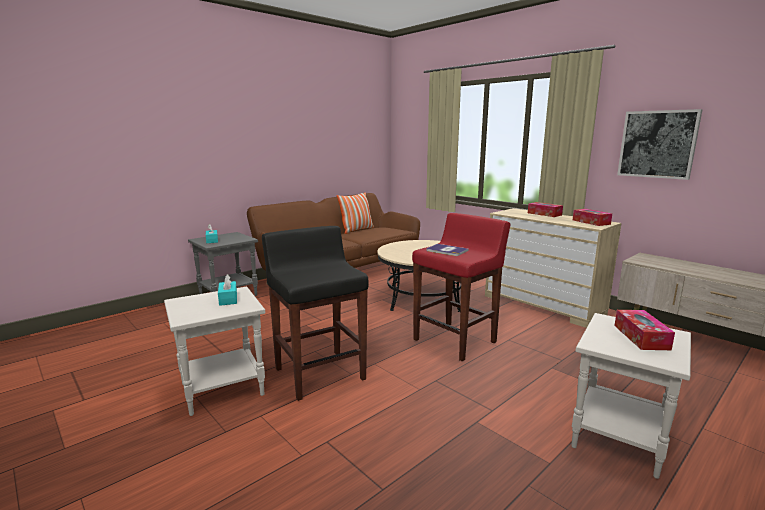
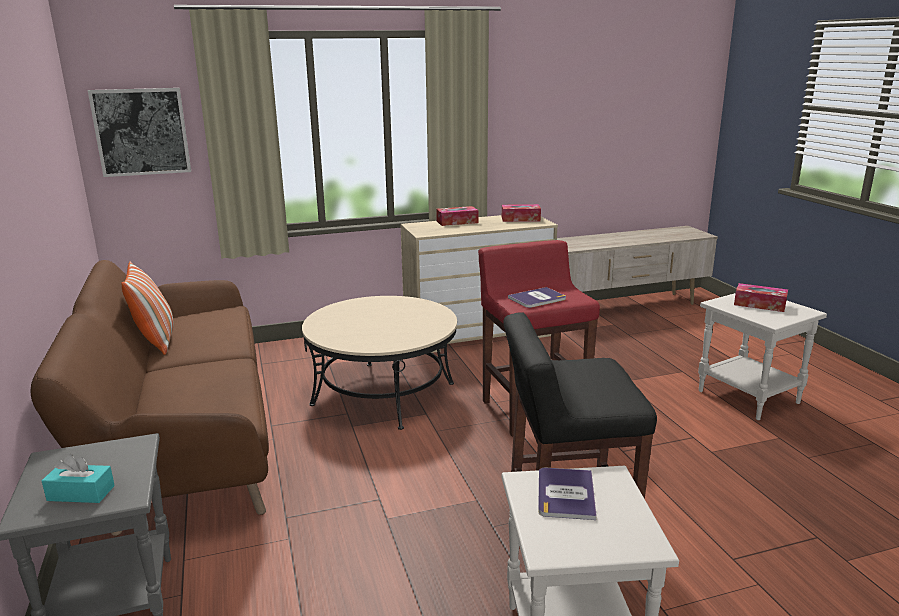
camera: 65 degrees left, 5 degrees up
(228, 299) = (566, 494): turquoise tissue box -> book
(657, 144) = (542, 121): picture -> picture (141, 132)

